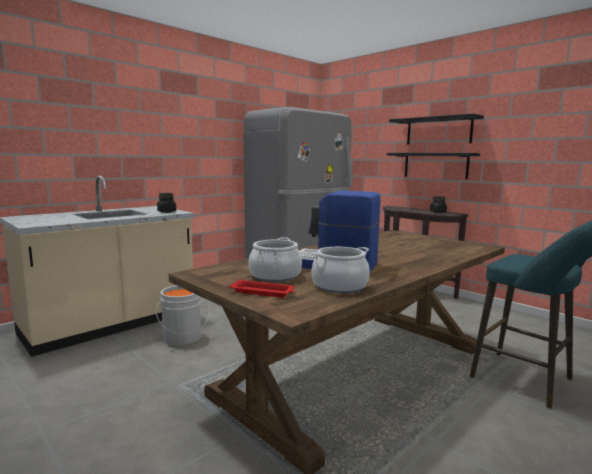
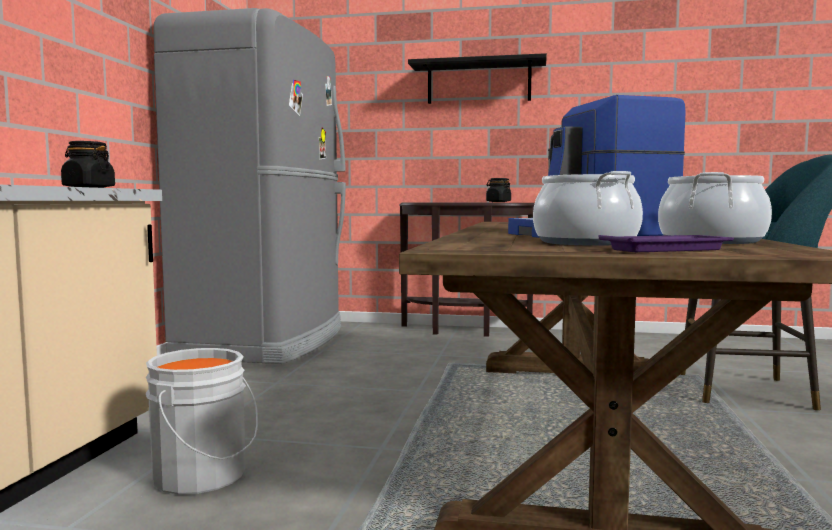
camera: 35 degrees left, 5 degrees down
(263, 292) = (667, 249): red tray -> purple tray
(435, 165) = (477, 135): black shelf -> none

